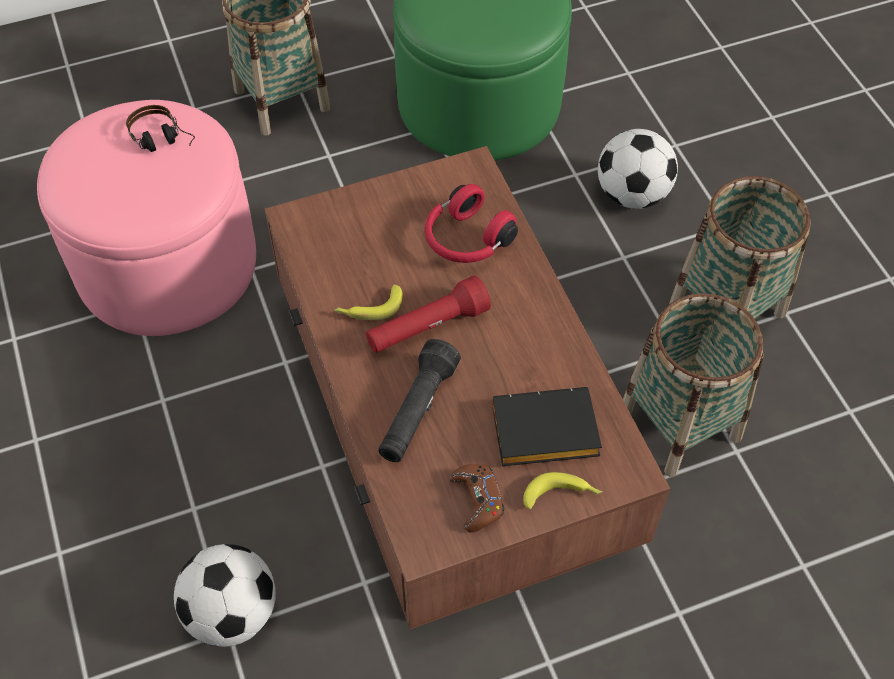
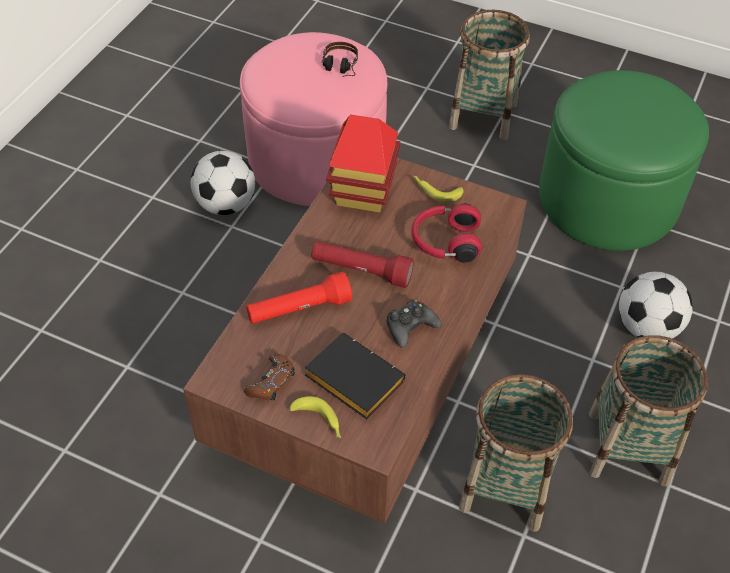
camera: 45 degrees right, 5 degrees down
(232, 613) = (139, 360): football -> football (226, 205)
(335, 250) = (363, 192): none -> toy house
(369, 308) = (343, 236): banana -> banana (435, 190)
(417, 411) = (299, 309): black flashlight -> red flashlight
(531, 342) = (410, 327): none -> black game controller

